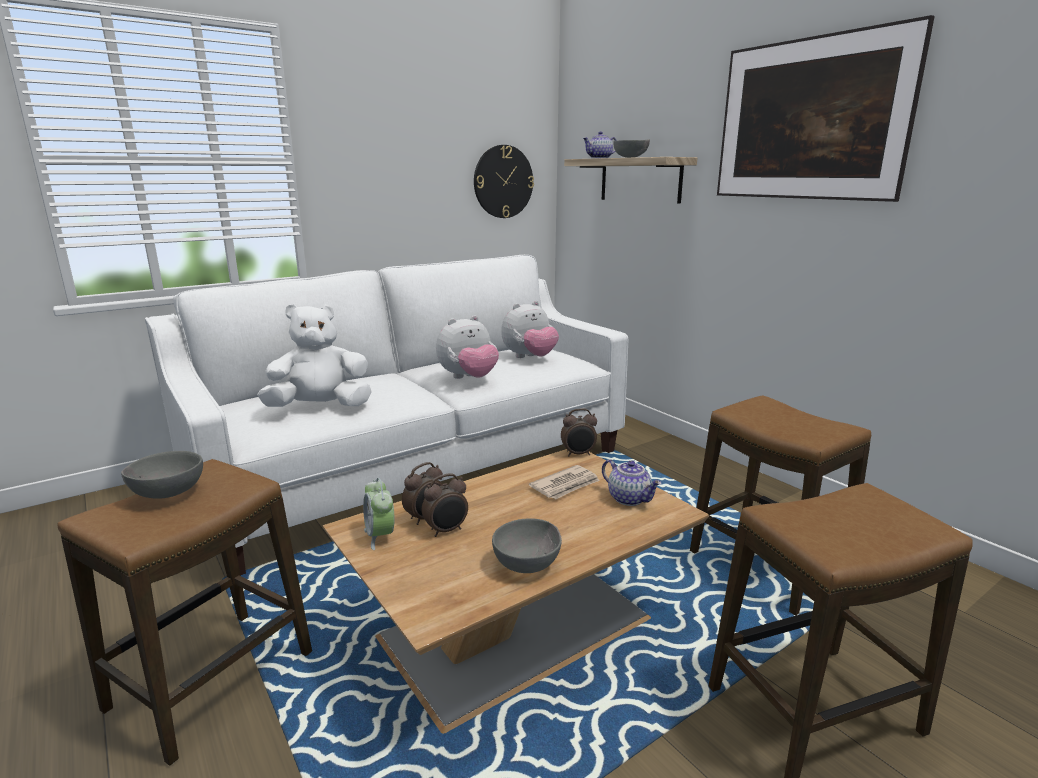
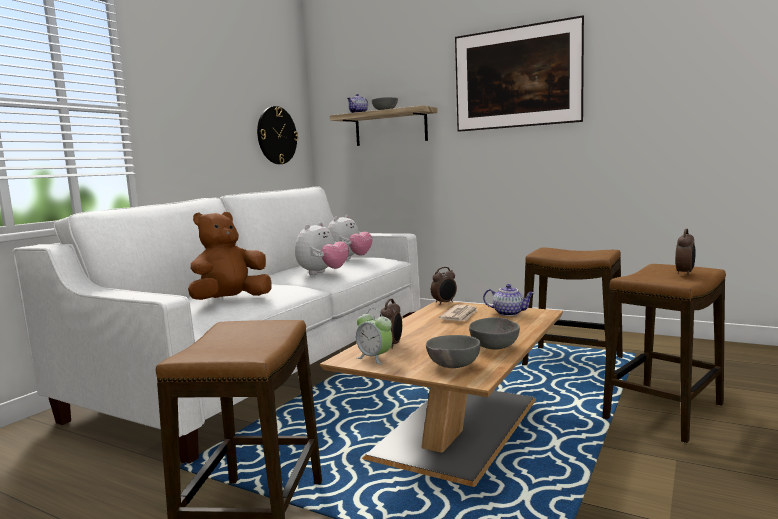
camera: 25 degrees left, 10 degrees down
(166, 493) = (222, 338): grey bowl -> grey bowl (452, 366)
(320, 407) = (230, 300): white plush toy -> brown plush toy
(446, 530) = (417, 346): alarm clock -> alarm clock (685, 273)

